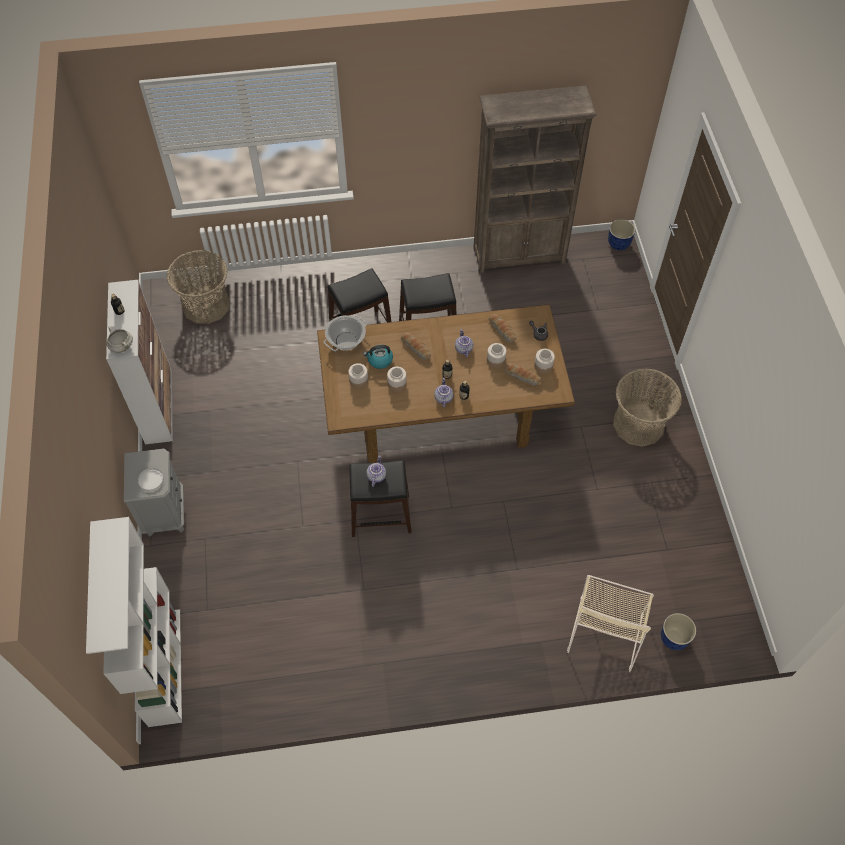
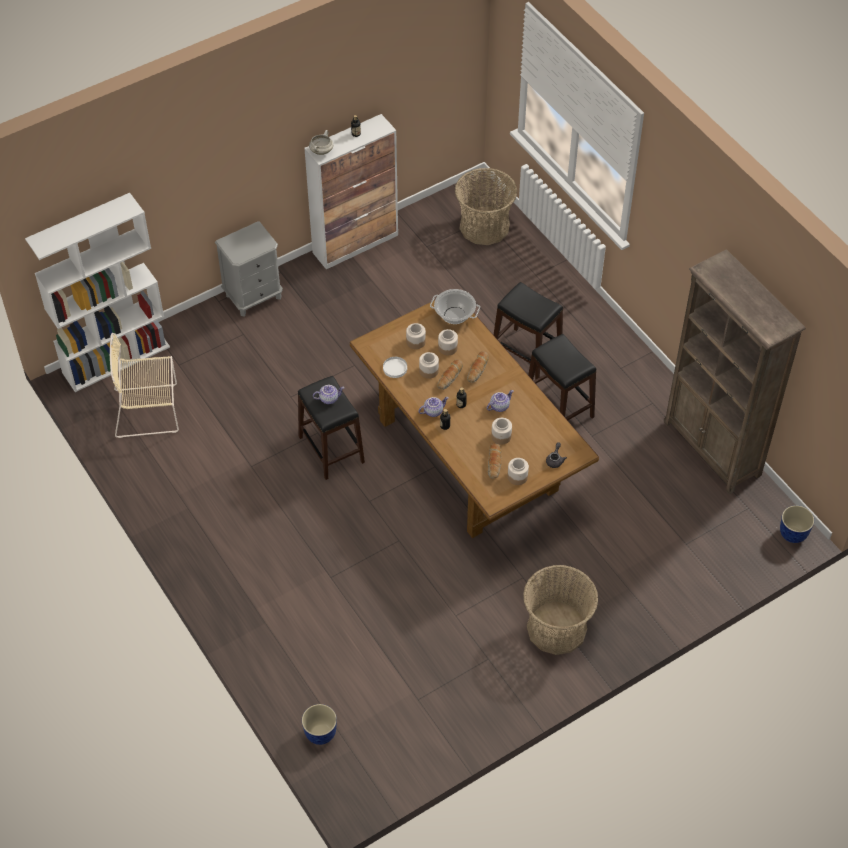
camera: 65 degrees right, 5 degrees down
(151, 480) = (242, 249): white plate -> white plate (394, 368)
(379, 360) = (447, 348): kettle -> jar
(502, 330) = (541, 429): bread -> bread (450, 378)
(606, 629) = (303, 672): beige chair -> beige chair (149, 410)

